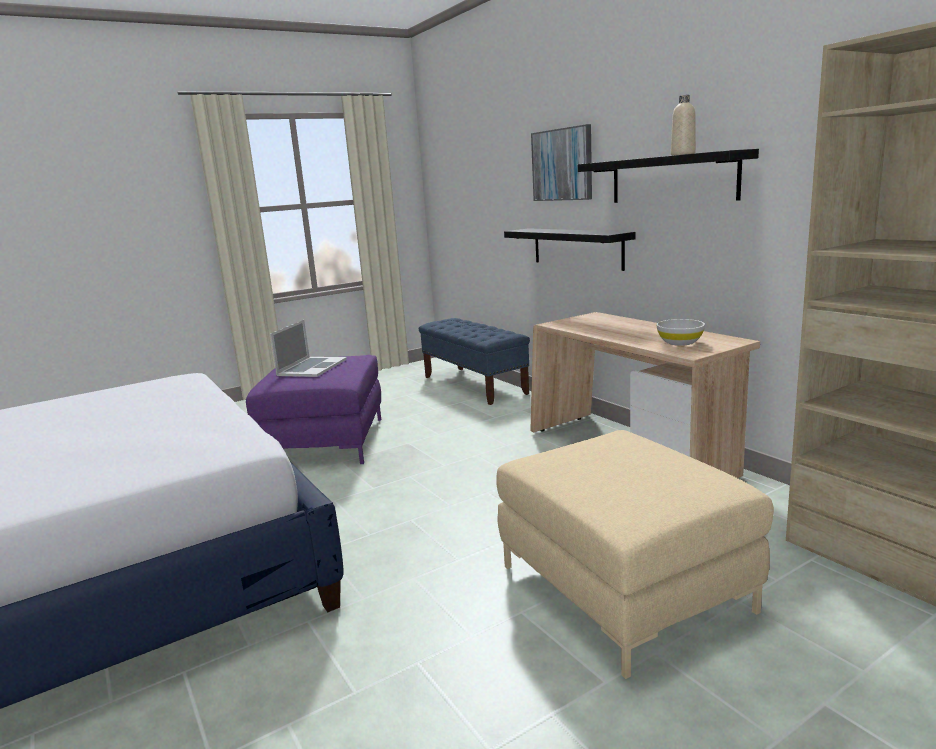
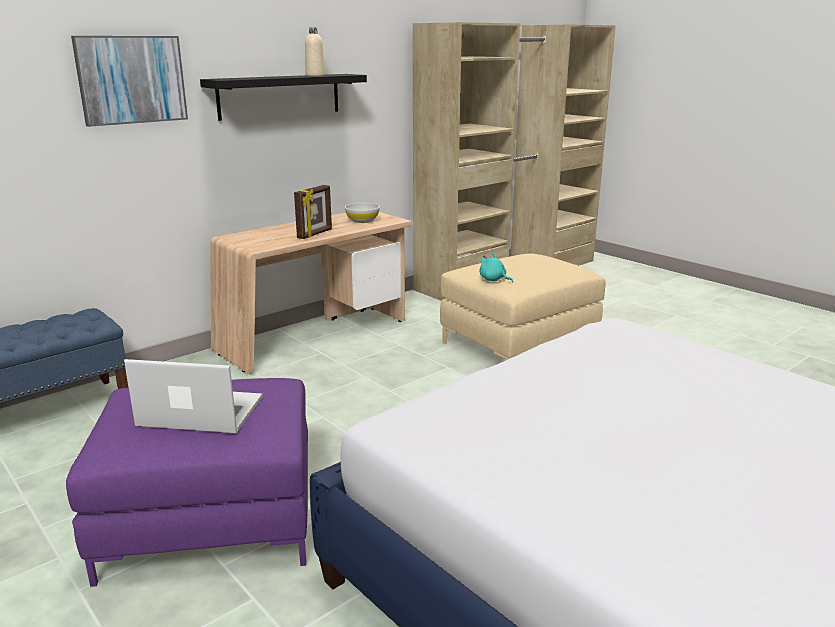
camera: 100 degrees left, 5 degrees up
(568, 449) = (493, 280): none -> turquoise plush toy
(577, 248) = (166, 175): black shelf -> none
(607, 333) = (315, 234): none -> picture frame

